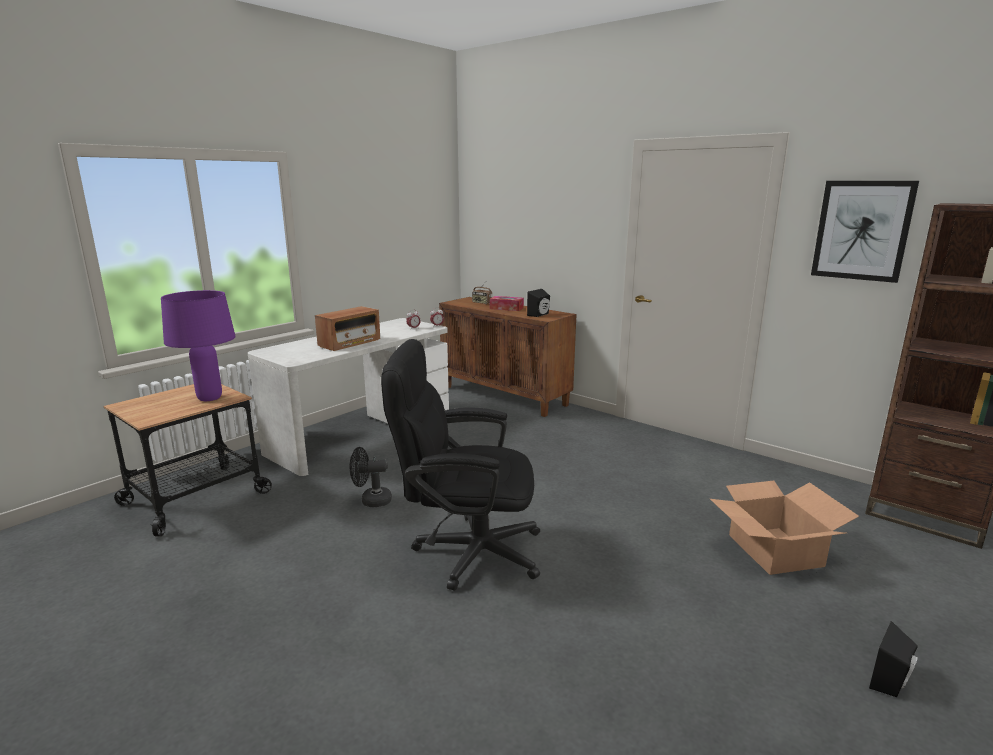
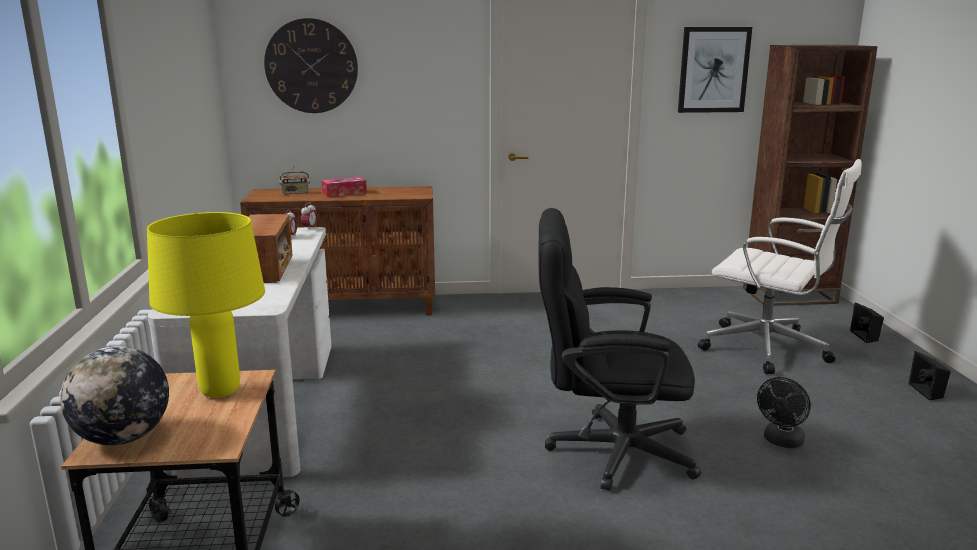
camera: 45 degrees left, 0 degrees up
(139, 403) = (123, 438): none -> globe
(209, 398) = (220, 392): purple table lamp -> yellow table lamp
(371, 501) = (434, 457): black fan -> black fan (781, 442)
(466, 551) = (607, 450): black office chair -> black office chair turned 45 degrees clockwise
(507, 210) = (311, 66): none -> wall clock
(540, 315) = (402, 193): black speaker -> black speaker (866, 337)
(774, 550) = (768, 349): cardboard box -> white office chair

